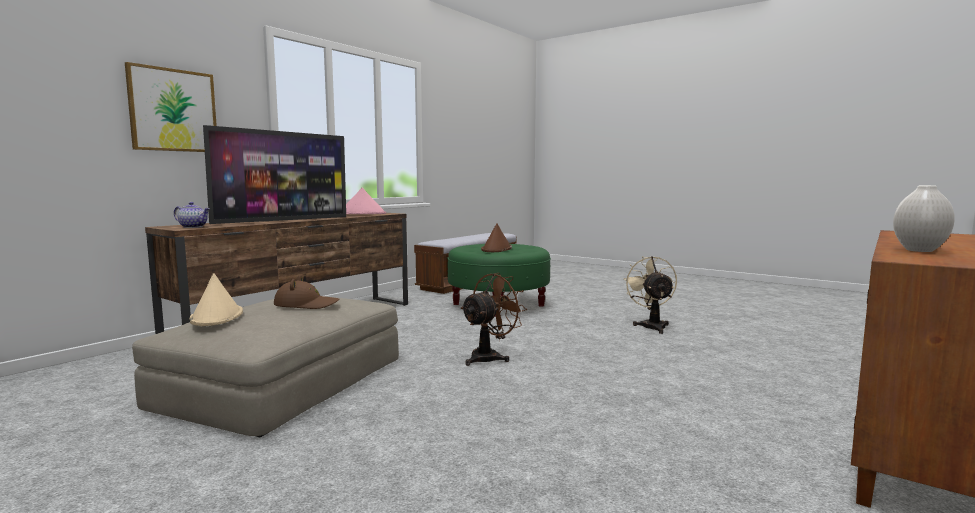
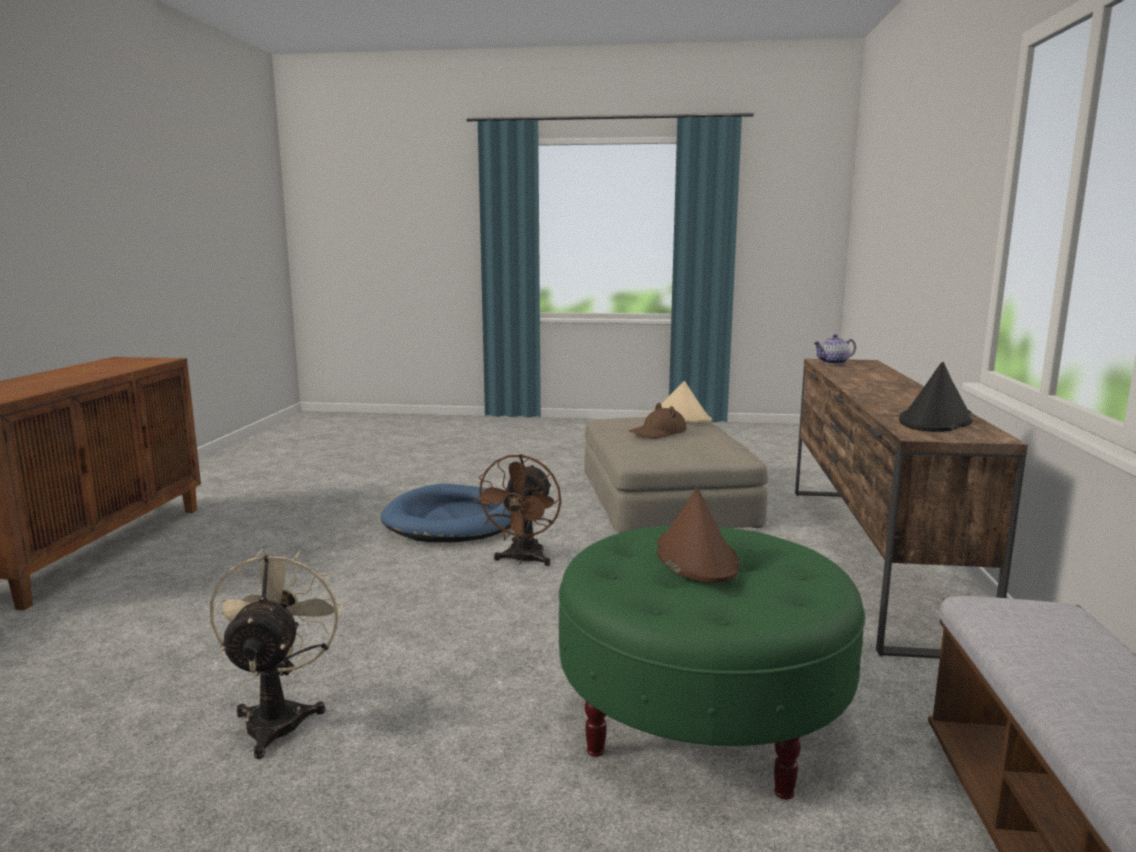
camera: 150 degrees right, 5 degrees up
(173, 110) = (944, 220): picture -> none
(283, 220) = (861, 383): television -> none
(362, 214) = (935, 421): pink hat -> black hat
(504, 400) = (455, 520): none -> blue dog bed
(651, 325) = (279, 716): beige fan -> beige fan turned 150 degrees counterclockwise
(920, 250) = (116, 368): white vase -> none

